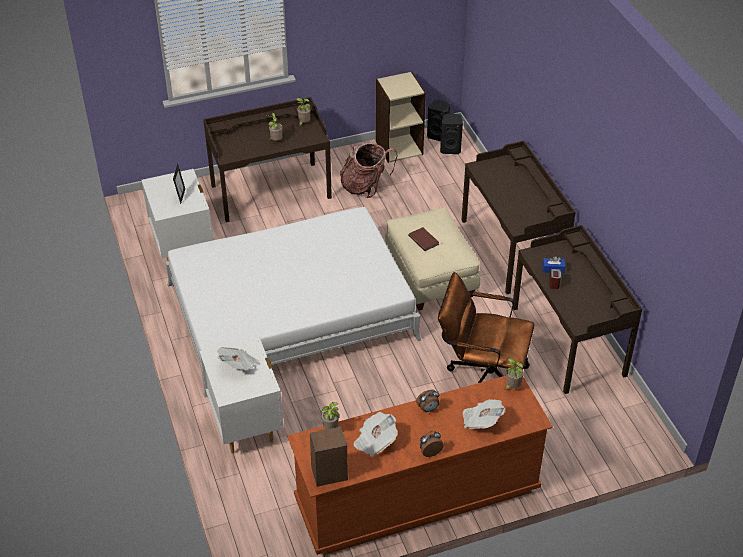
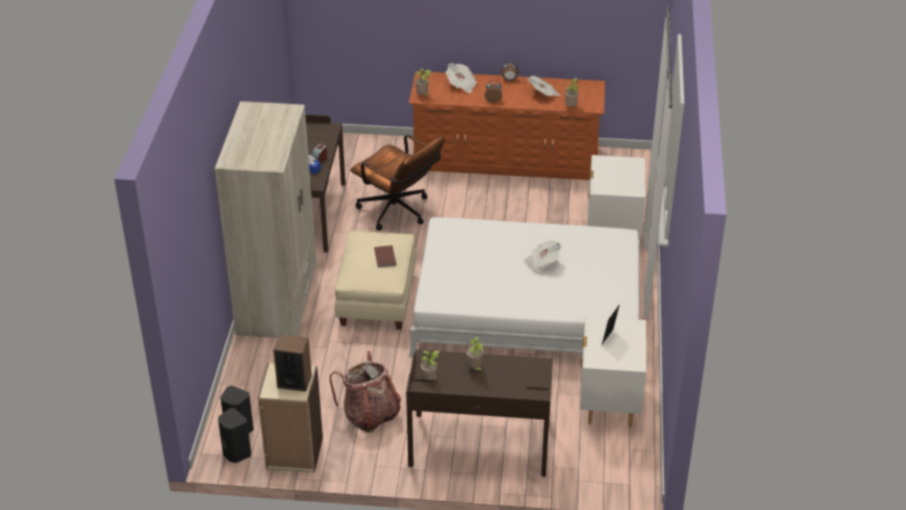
camera: 155 degrees left, 5 degrees down
(238, 365) = (616, 178): newspaper -> newspaper (541, 263)
(329, 473) = (585, 87): speaker -> speaker (294, 381)
(512, 249) = (278, 300): brown desk -> beige wardrobe

